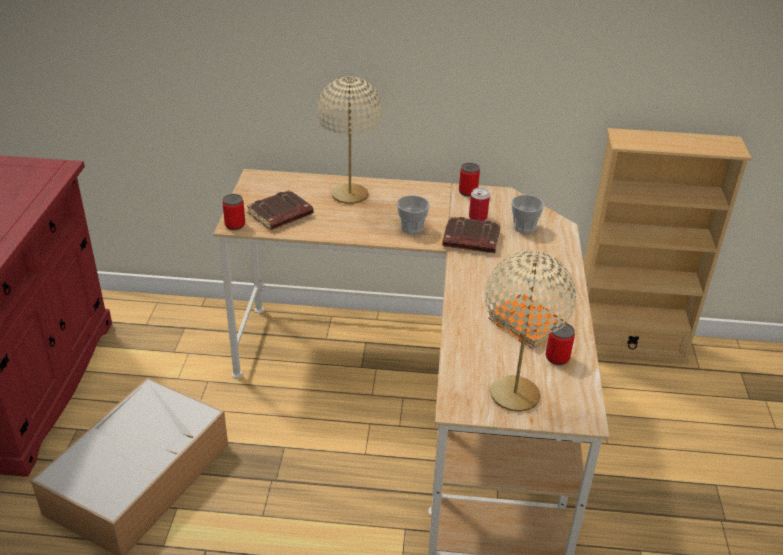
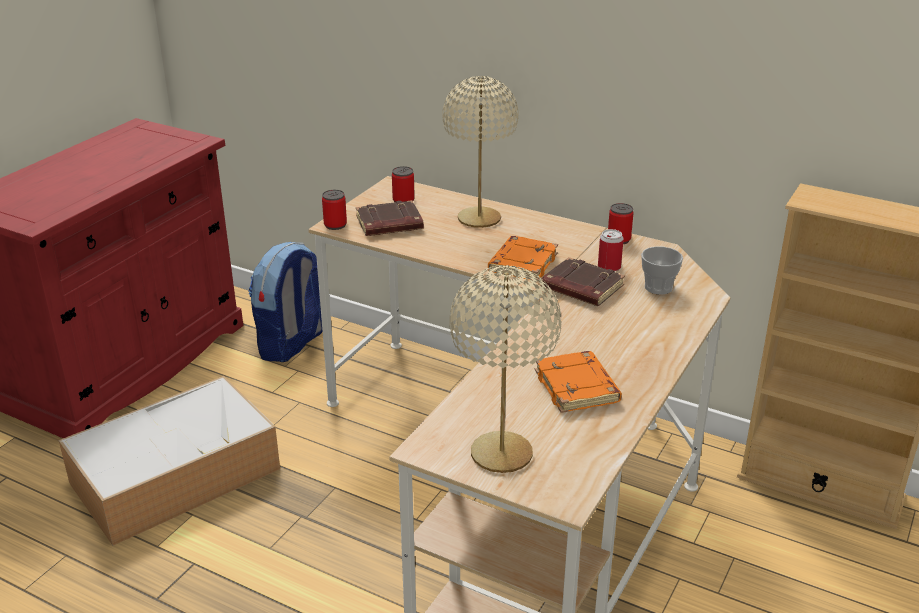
camera: 25 degrees right, 5 degrees down
(168, 330) = (292, 344): none -> backpack
(412, 228) = (522, 263): cup -> orange book
(557, 358) = (585, 429): can -> can (403, 200)

